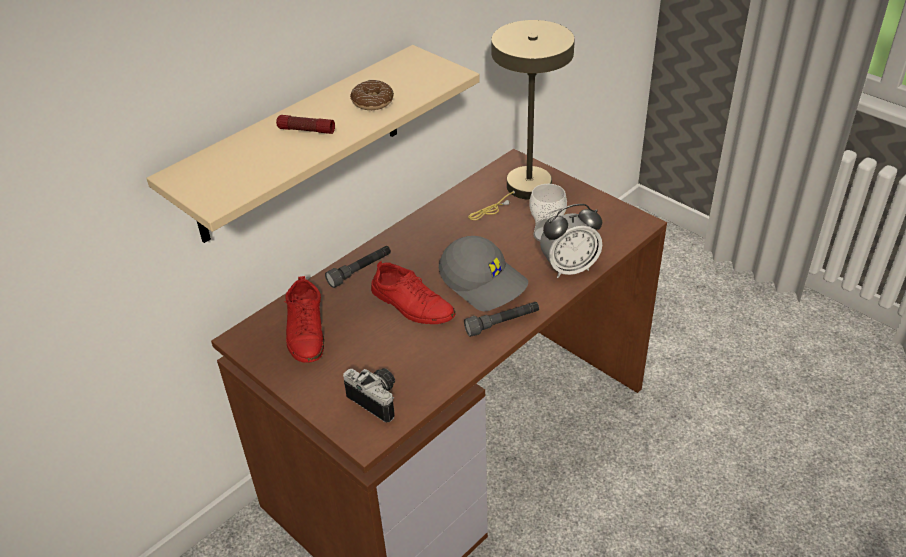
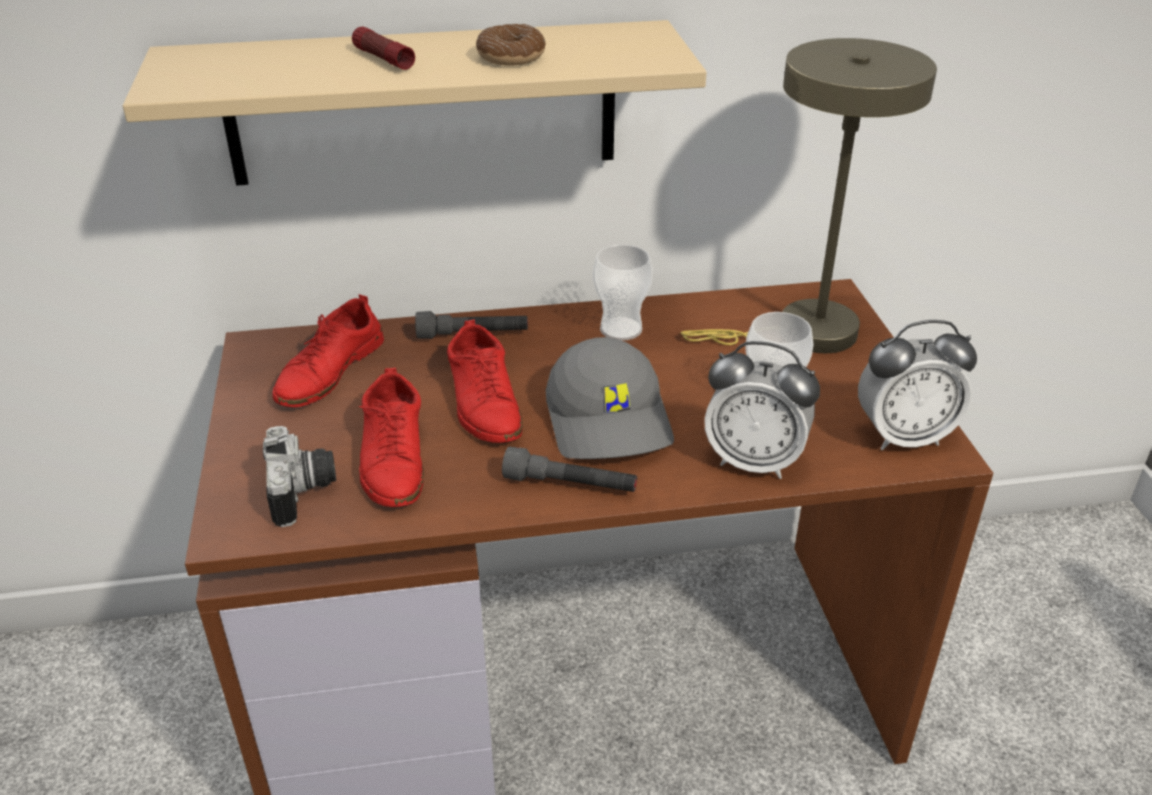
camera: 35 degrees right, 5 degrees down
(402, 357) = (394, 458): none -> red shoe
(433, 230) = (621, 329): none -> cup
(618, 223) = (903, 437): none -> alarm clock

